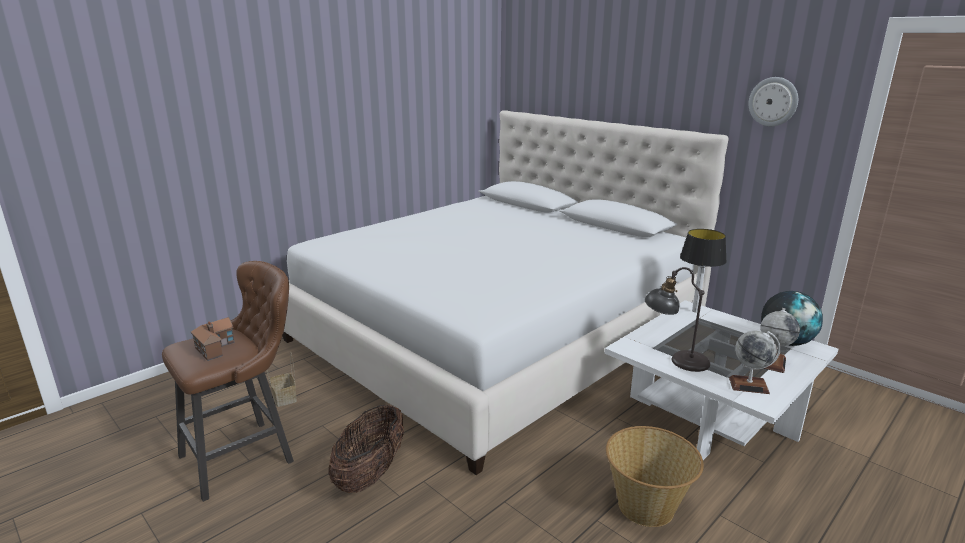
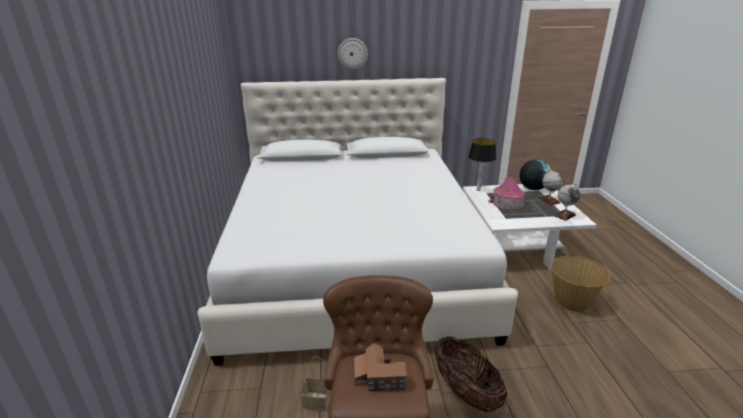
camera: 50 degrees left, 5 degrees up
(674, 357) = (521, 218): grey table lamp -> none
(700, 337) = (507, 202): none -> toy house
(773, 101) = (466, 53): wall clock -> wall clock (352, 53)

